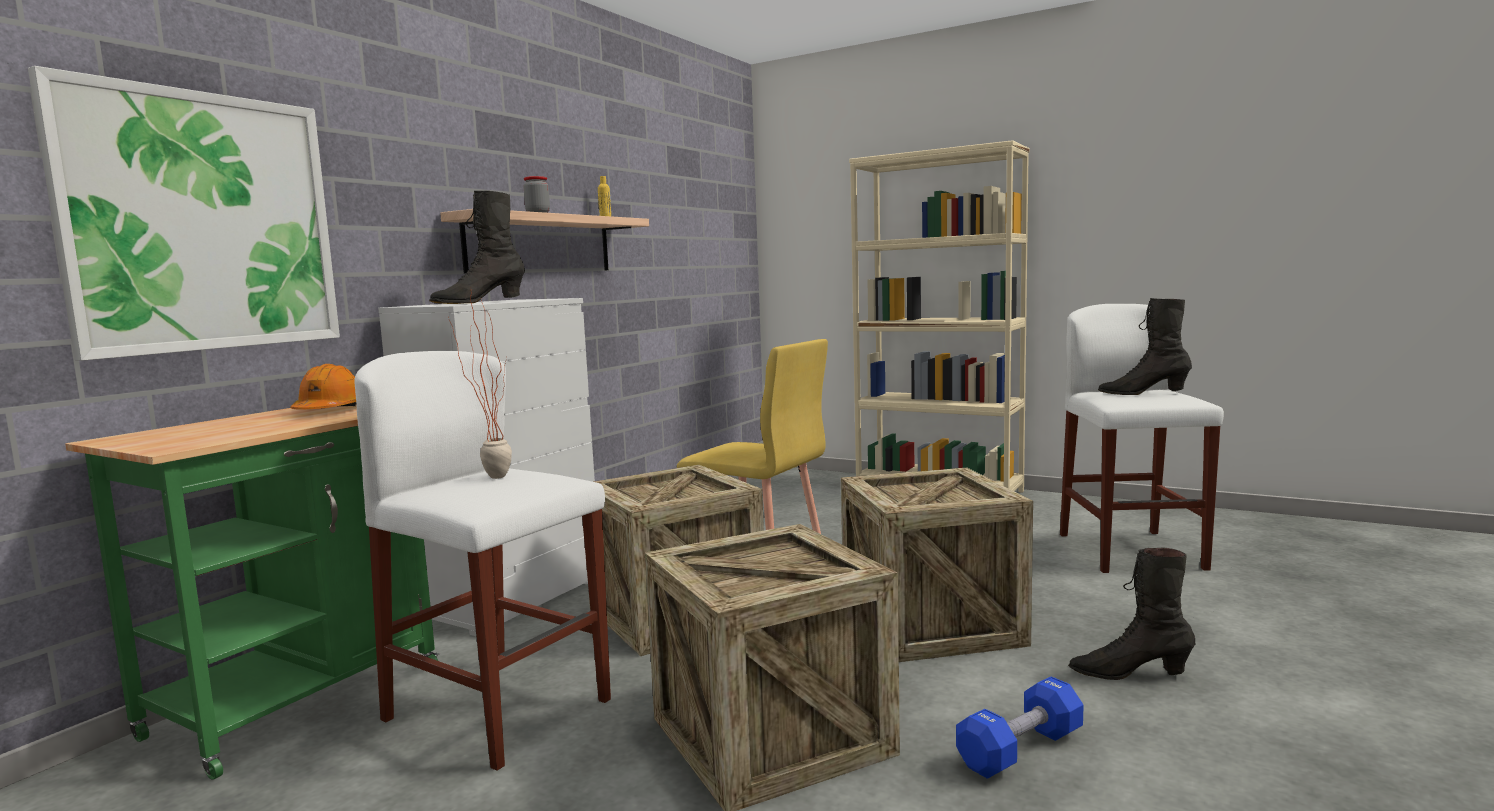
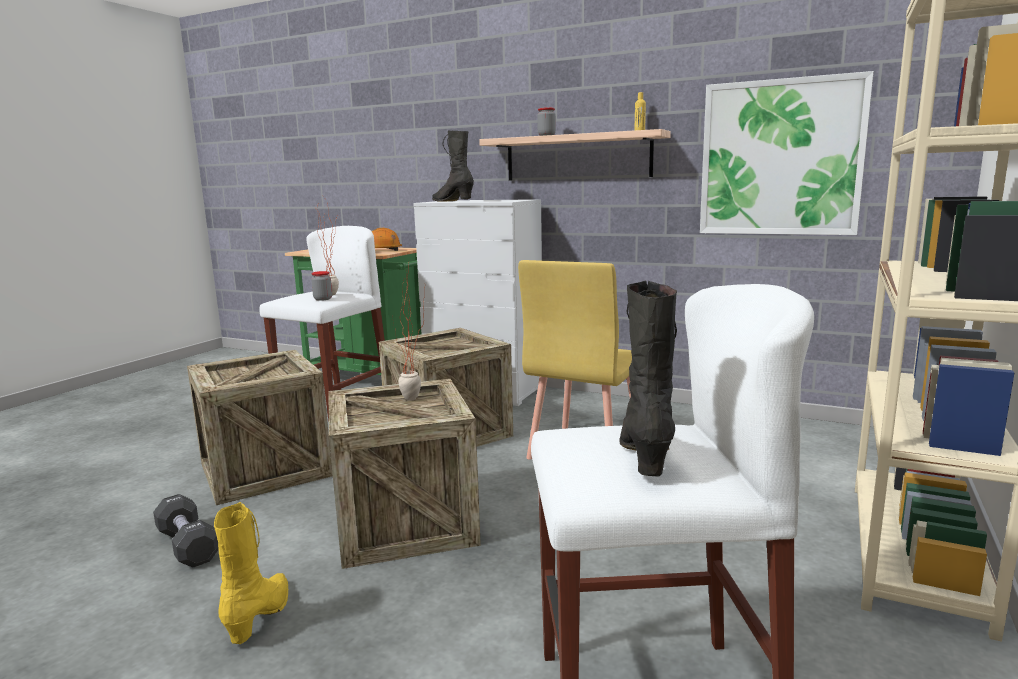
camera: 85 degrees right, 5 degrees up
(202, 222) = (378, 157): picture -> picture (780, 158)
(540, 477) = (323, 299): none -> jar
(900, 491) = (414, 401): none -> potted plant
(1020, 750) = (188, 545): blue dumbbell -> black dumbbell
(1129, 673) = (261, 616): black boot -> yellow boot

